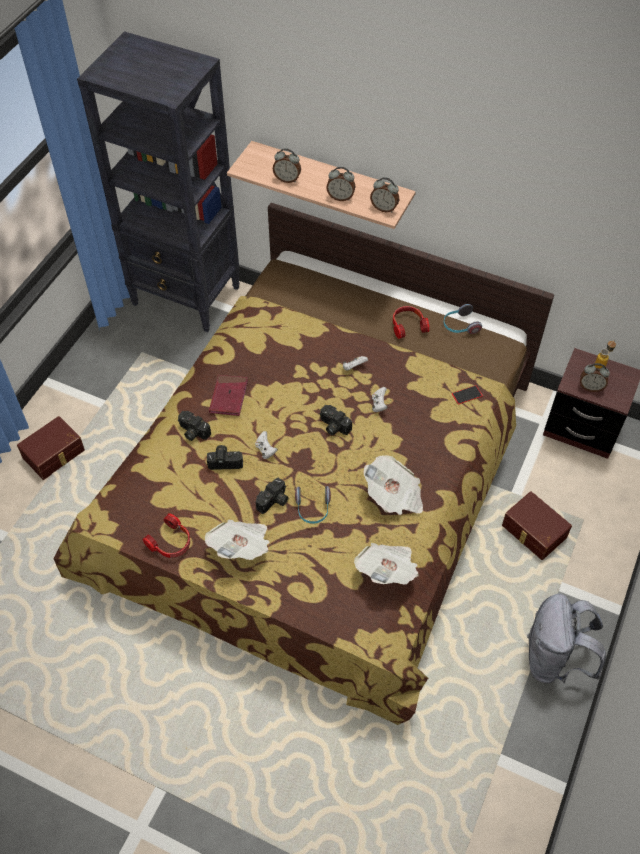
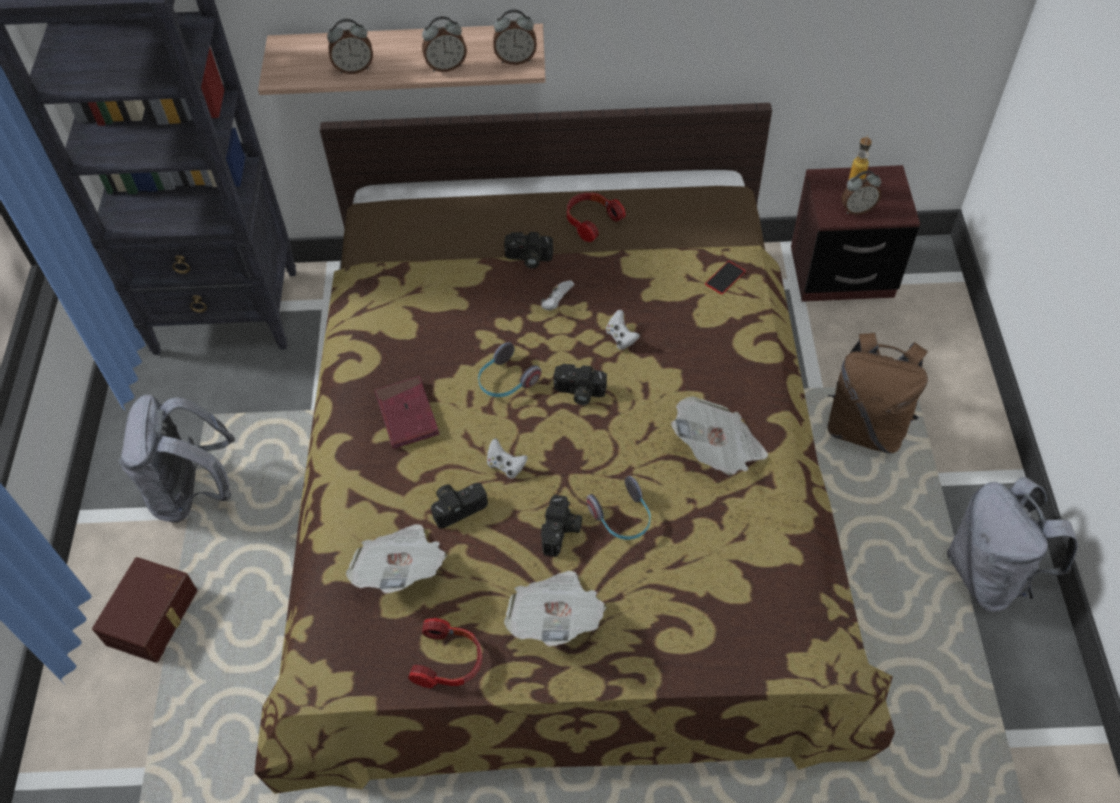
camera: 25 degrees left, 0 degrees up
(111, 394) = (193, 492): none -> grey backpack
(192, 432) = (384, 486): camera -> camera (528, 259)
(387, 571) = (774, 555): newspaper -> newspaper (401, 569)
(460, 326) = (657, 195): headphones -> headphones (506, 381)
(533, 532) = (866, 427): brown storage box -> brown backpack

